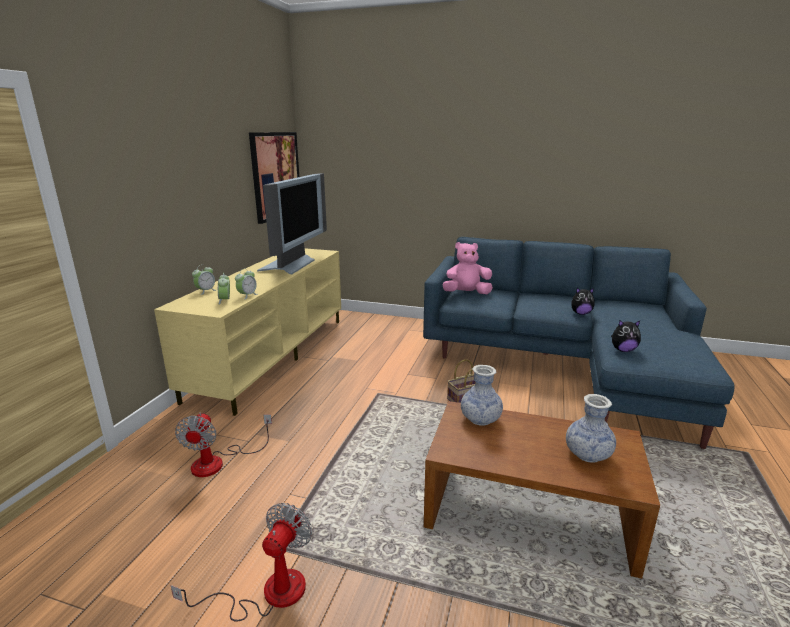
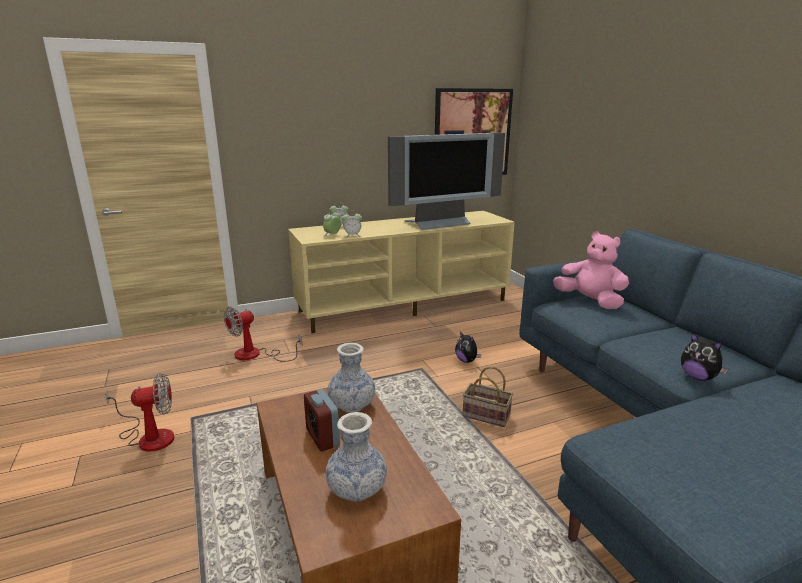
camera: 50 degrees right, 0 degrees up
(512, 446) = (322, 437): none -> alarm clock
(623, 350) = (634, 436): plush toy -> plush toy (466, 360)

